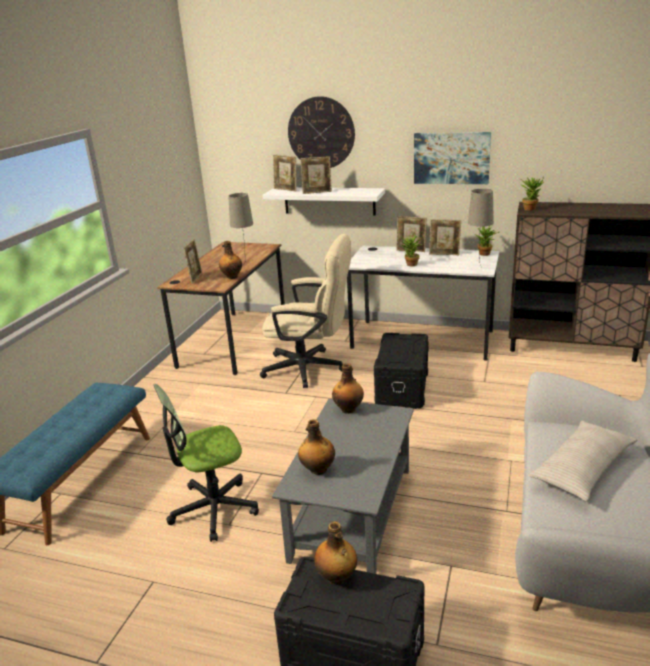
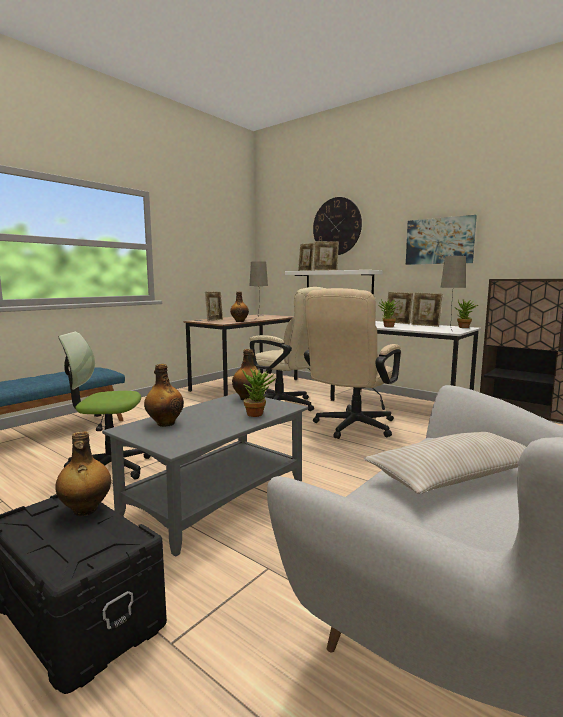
camera: 20 degrees right, 15 degrees down
(401, 388) = (351, 428): black storage box -> beige office chair
(530, 208) = (507, 278): potted plant -> potted plant (258, 414)

